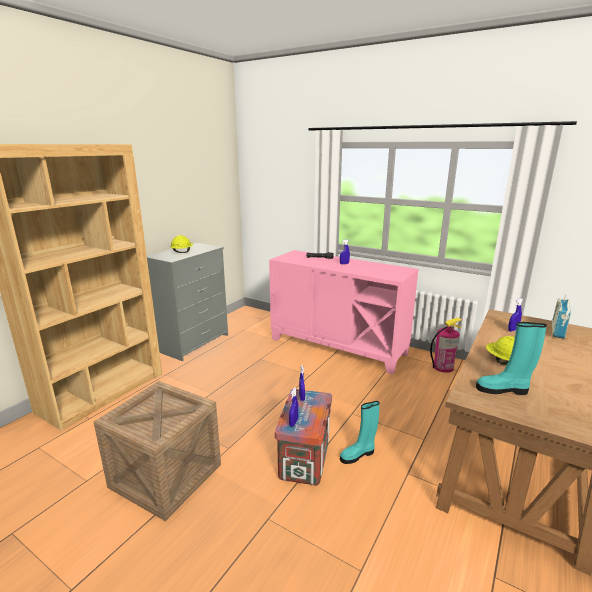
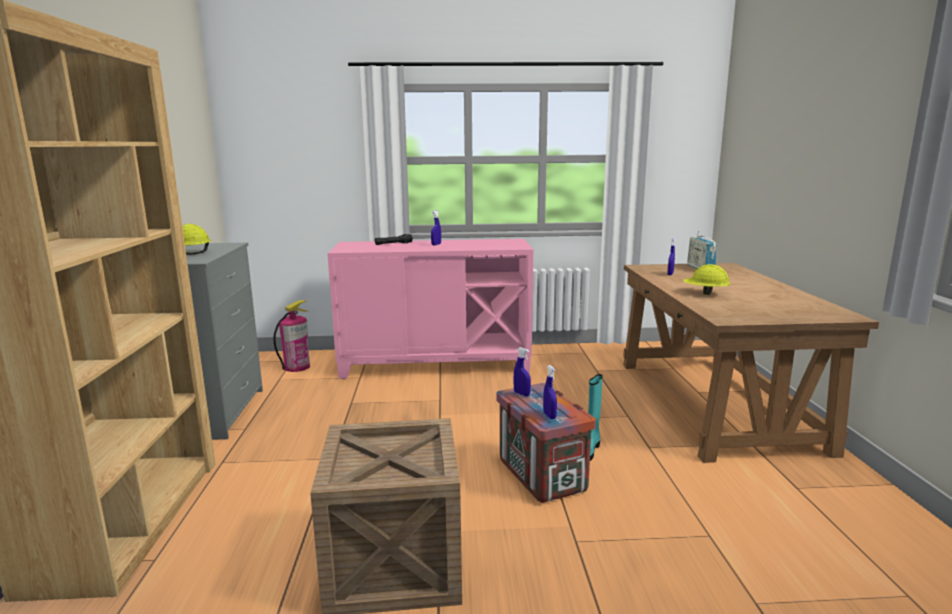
camera: 35 degrees left, 5 degrees down
(443, 367) = (569, 354): fire extinguisher -> fire extinguisher (297, 367)
(503, 390) = (738, 309): turquoise boot -> none

